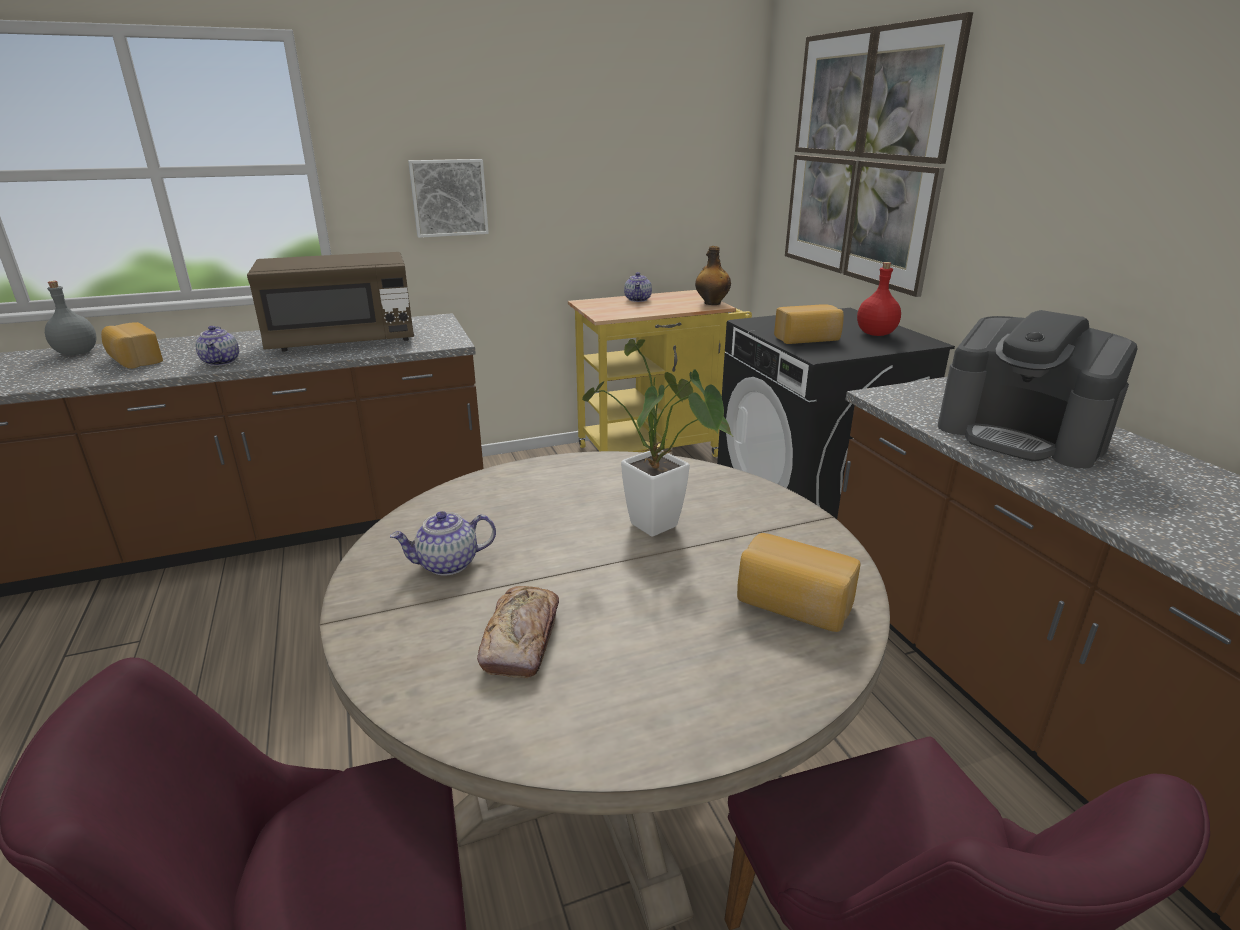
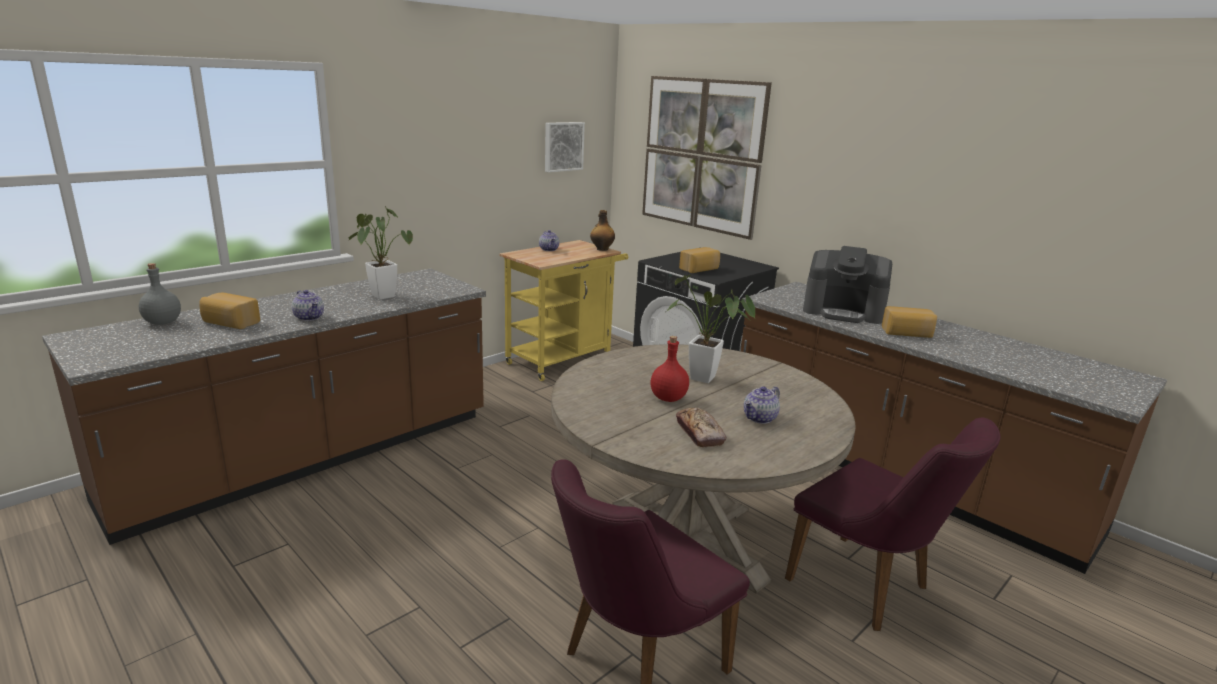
camera: 25 degrees left, 5 degrees down
(343, 341) = (381, 295): brown microwave -> potted plant
(447, 564) = (621, 411): teapot -> teapot (760, 418)
(449, 197) = (422, 181): picture -> picture (563, 146)
(792, 606) = (800, 400): bread -> bread (907, 333)
(875, 334) = (732, 263): red bottle -> red bottle (668, 398)

